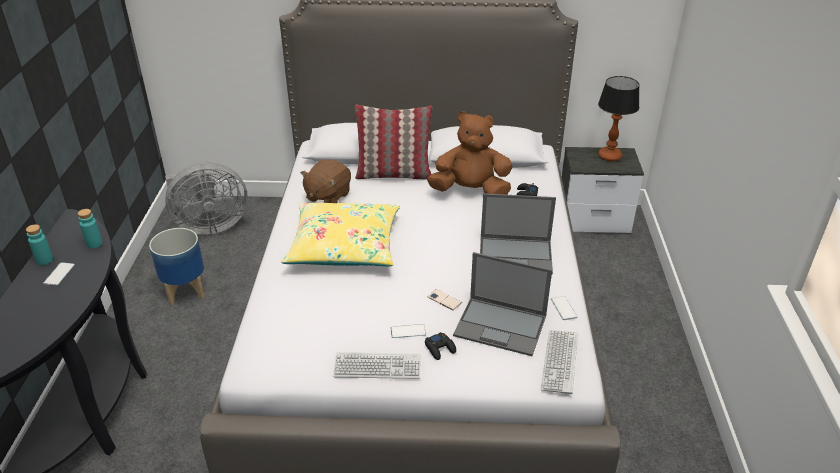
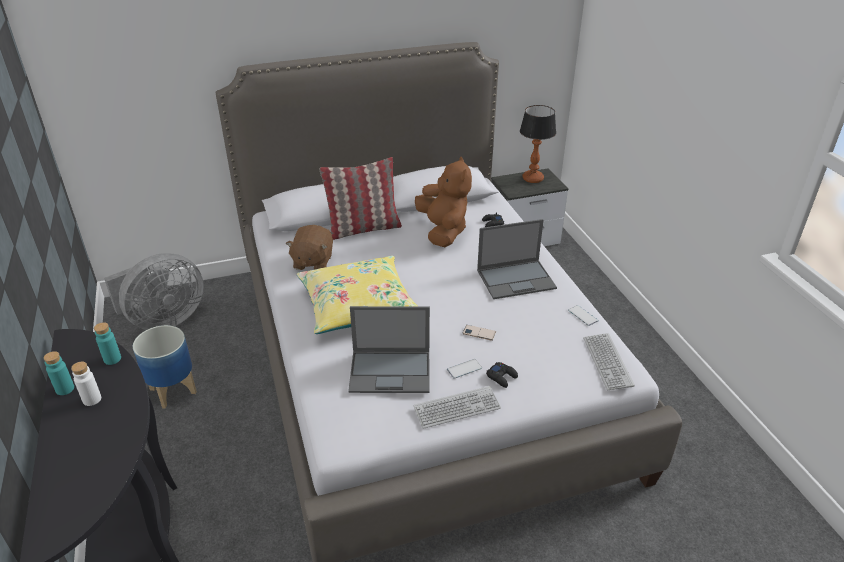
camera: 20 degrees left, 0 degrees up
(59, 274) = (92, 399): phone -> white bottle
(471, 192) = (443, 231): brown plush toy -> brown plush toy turned 90 degrees clockwise
(501, 326) = (542, 344): laptop -> laptop (391, 371)

